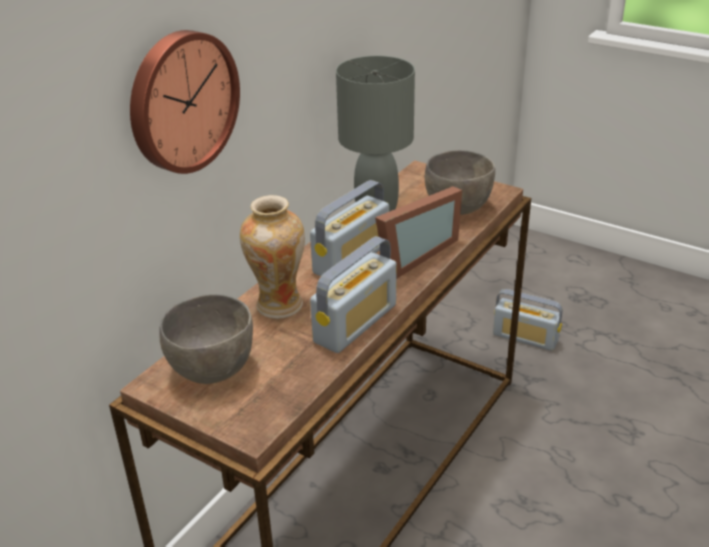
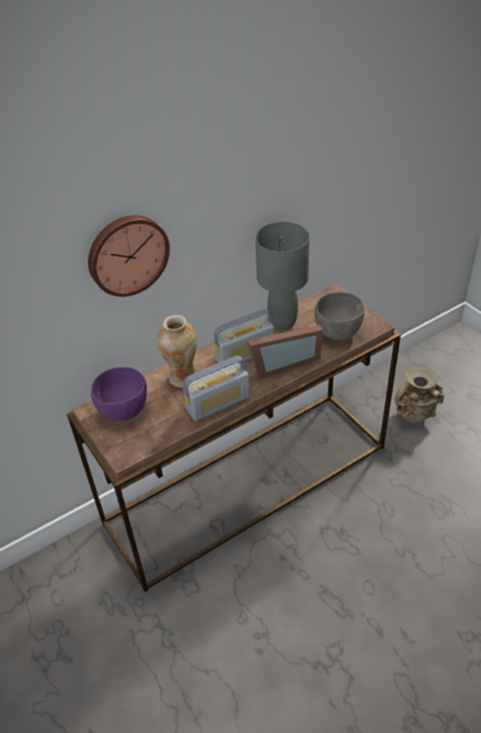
camera: 25 degrees right, 10 degrees up
(212, 370) = (123, 411): grey bowl -> purple bowl
(525, 337) = (414, 417): radio -> beige vase

